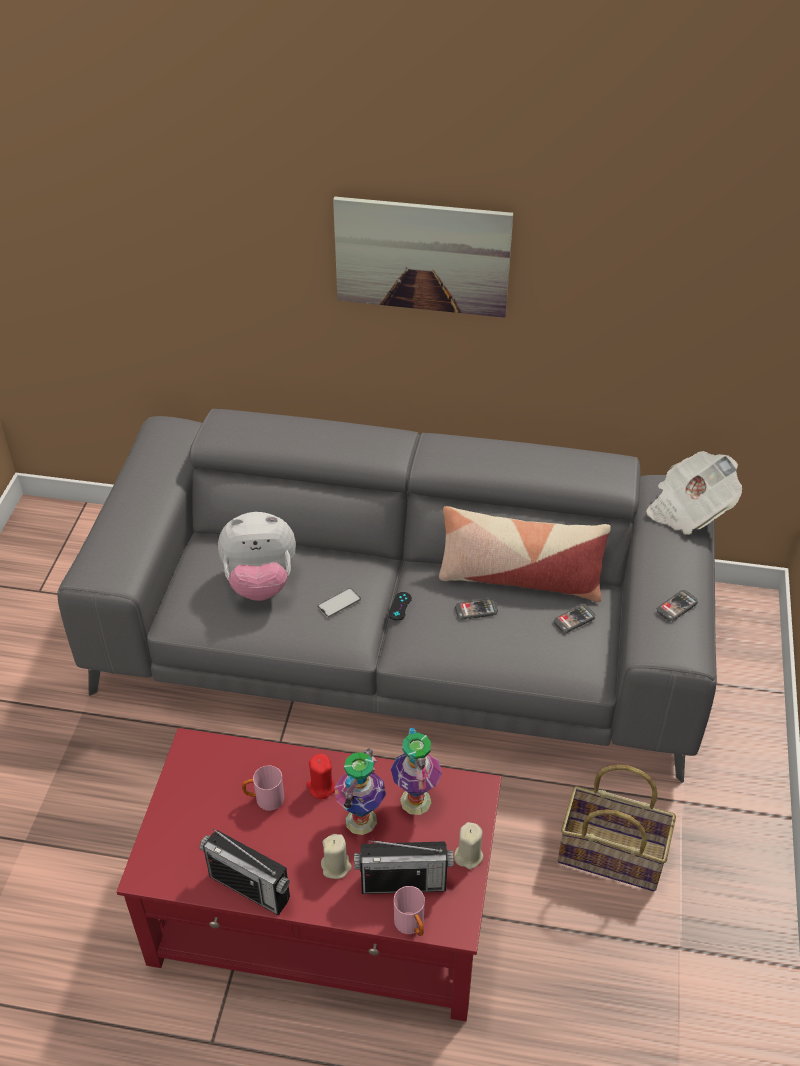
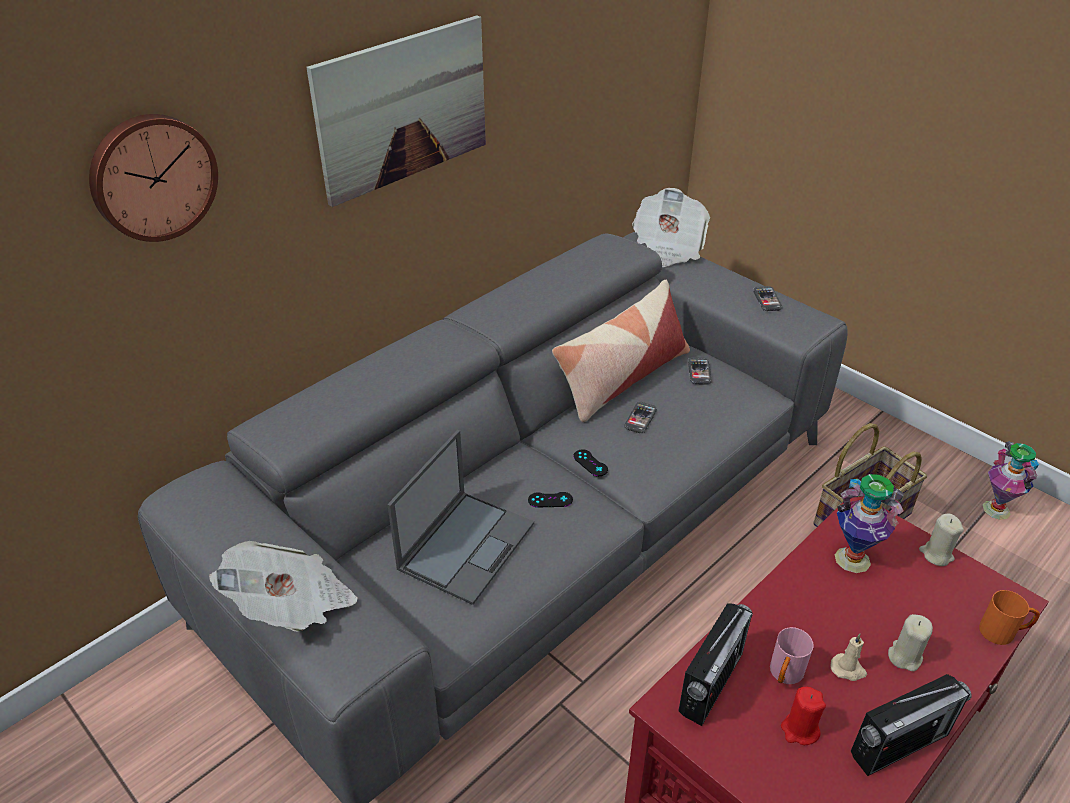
camera: 55 degrees left, 5 degrees down
(115, 524) = (292, 606): none -> newspaper
(203, 222) = (152, 176): none -> wall clock
(260, 583) = (467, 545): plush toy -> laptop
(298, 835) = (848, 669): none -> beige candle
(321, 787) = (795, 621): red candle -> red candle (799, 730)
(339, 603) = (550, 500): phone -> black game controller
(361, 821) = (856, 610): vase -> vase (997, 509)
(403, 883) = (948, 614): radio -> radio (711, 683)
(412, 926) = (1003, 632): pink mug -> orange mug

